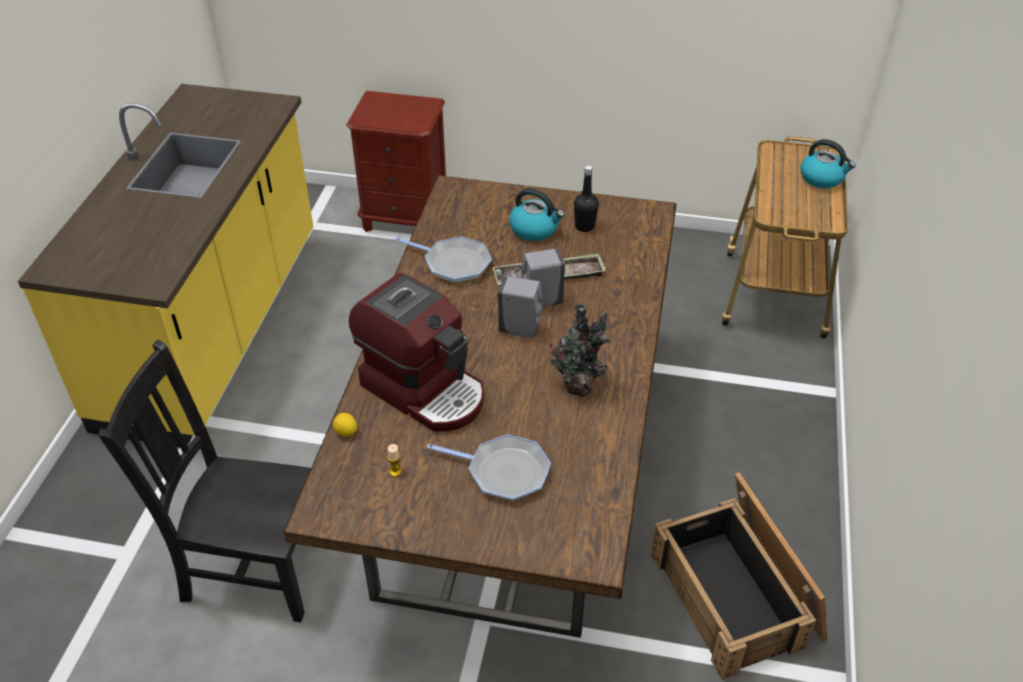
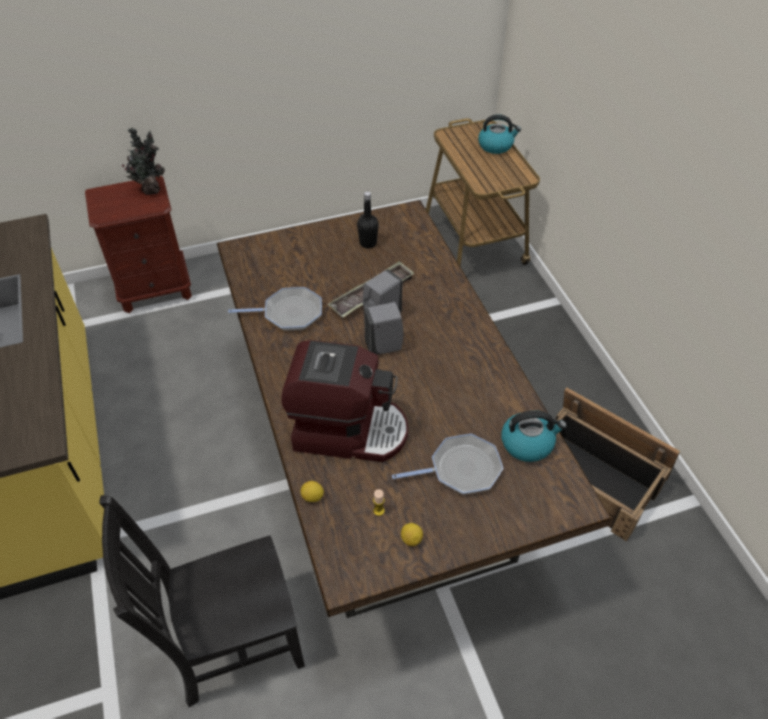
camera: 30 degrees left, 5 degrees up
(405, 510) = (411, 539): none -> lemon
(535, 229) = (332, 259): kettle -> kettle (528, 443)
(578, 385) = (461, 373): potted plant -> potted plant (151, 189)

